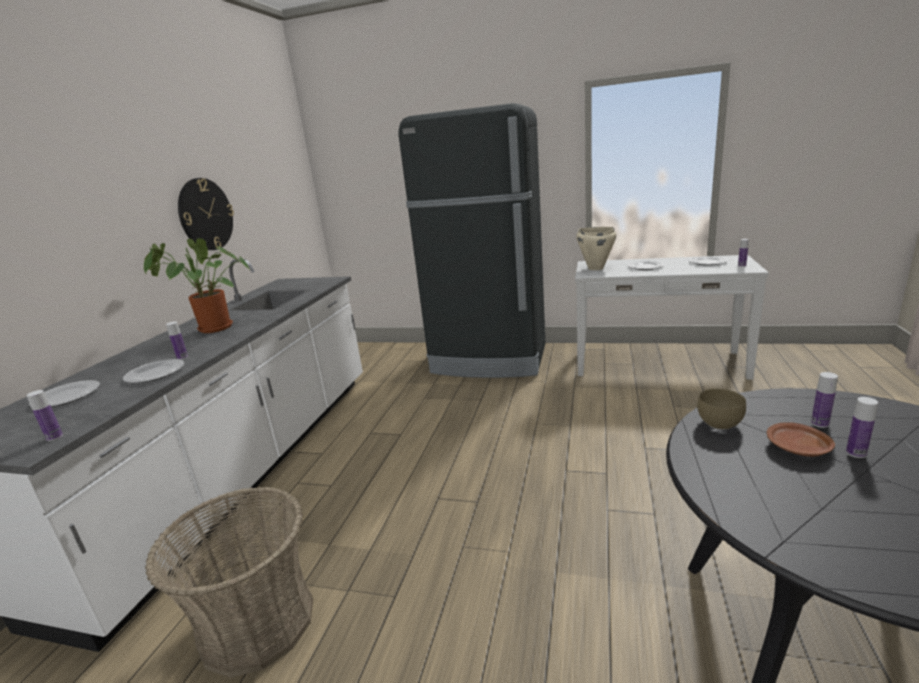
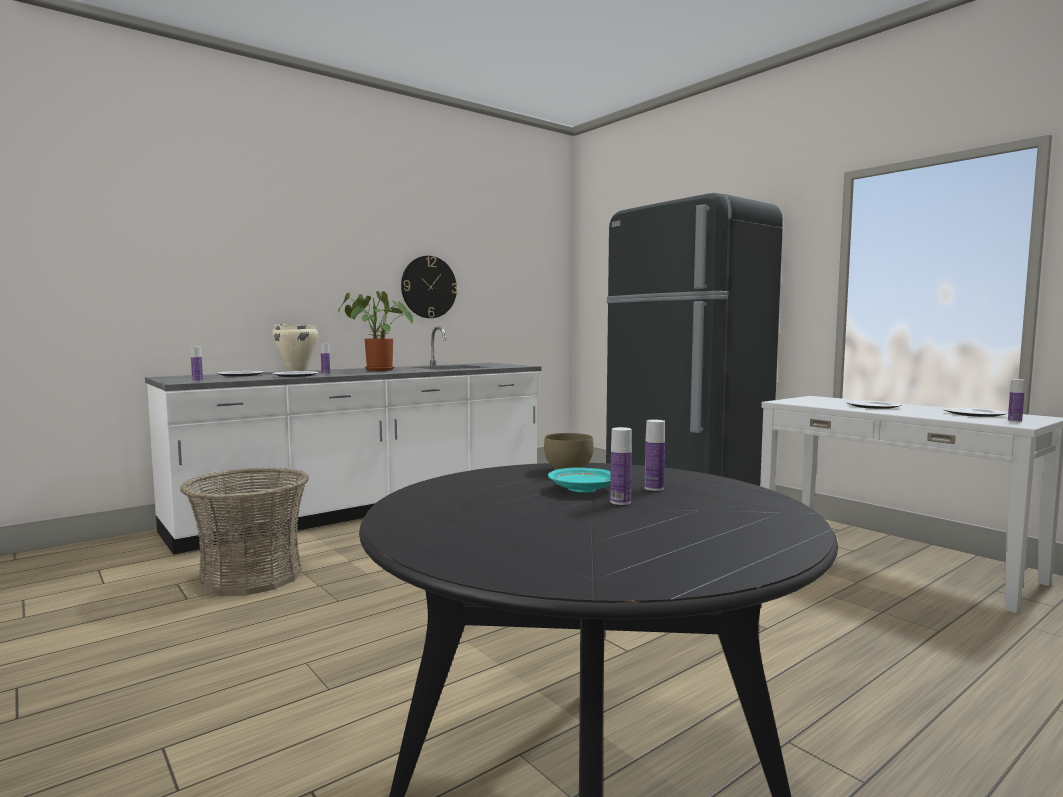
camera: 35 degrees right, 15 degrees down
(595, 268) = (808, 400): beige cooking pot -> beige cooking pot (297, 371)
(798, 448) = (581, 489): brown plate -> turquoise plate

